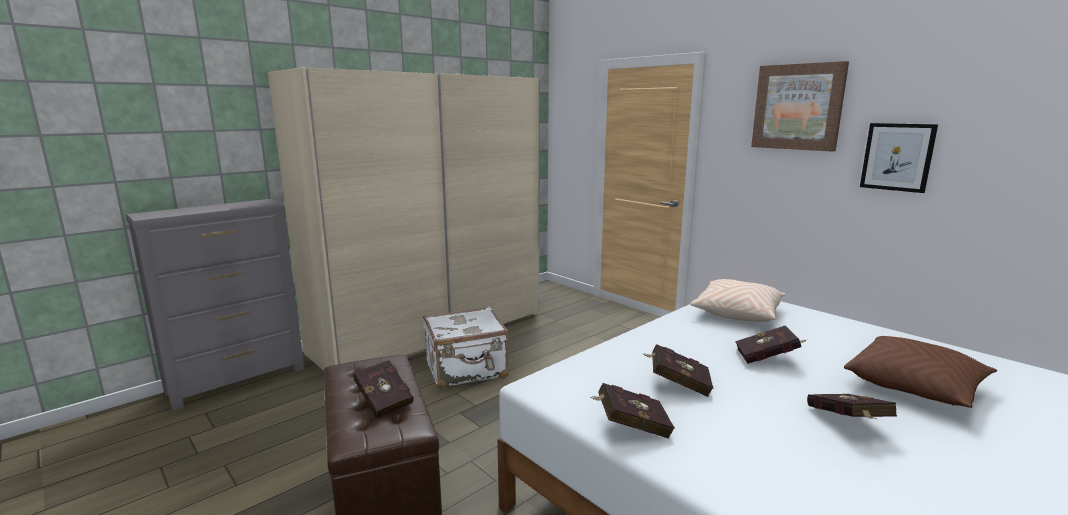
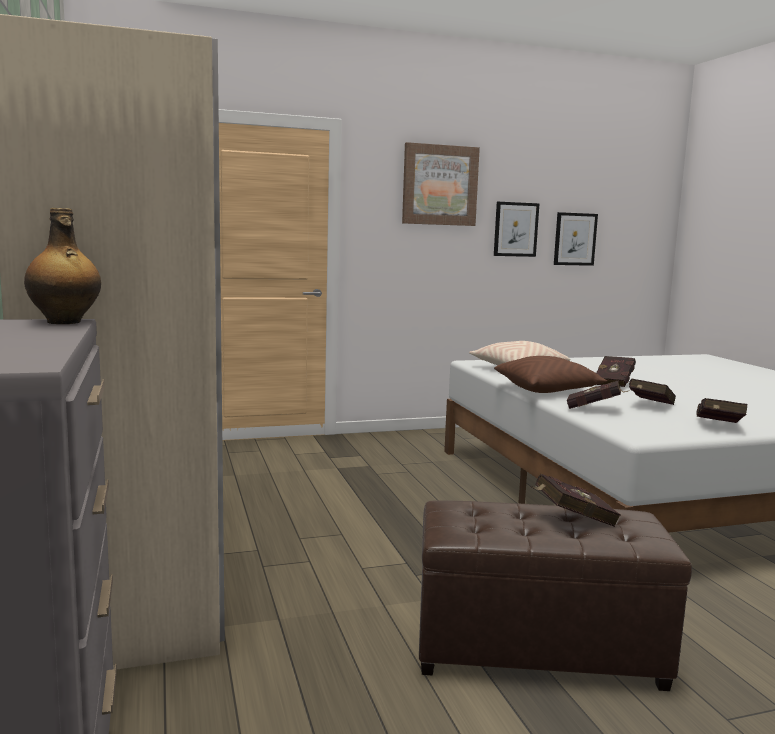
camera: 65 degrees left, 5 degrees down
(264, 203) = (64, 322): none -> bottle
(467, 370) = (305, 550): white suitcase -> none
(848, 423) = (717, 392): red book -> red book (595, 409)
(915, 386) = (670, 373): brown pillow -> brown pillow (548, 390)
(1004, 174) = (575, 239): none -> picture

